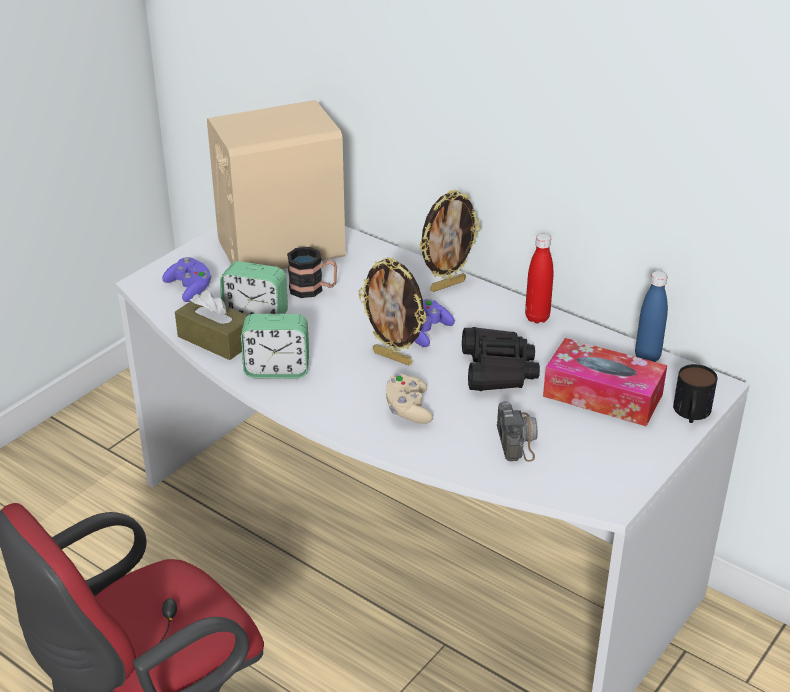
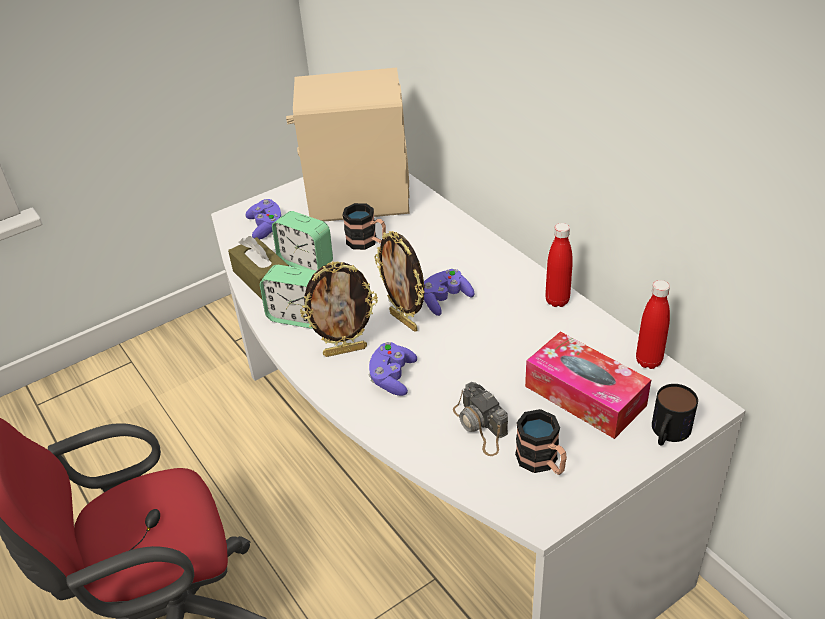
camera: 20 degrees right, 5 degrees up
(408, 409) = (392, 377): beige game controller -> purple game controller
(447, 285) = (488, 254): picture frame -> picture frame (345, 350)
(498, 370) = (494, 350): black binoculars -> none
(517, 437) = (481, 426): camera -> camera turned 135 degrees clockwise
(590, 457) = (542, 462): none -> mug
(647, 357) = (648, 361): blue bottle -> red bottle

